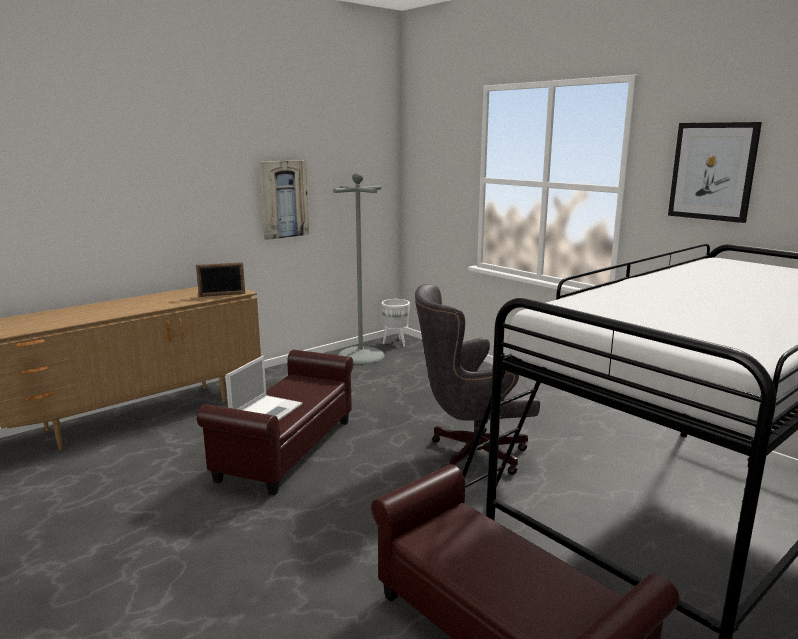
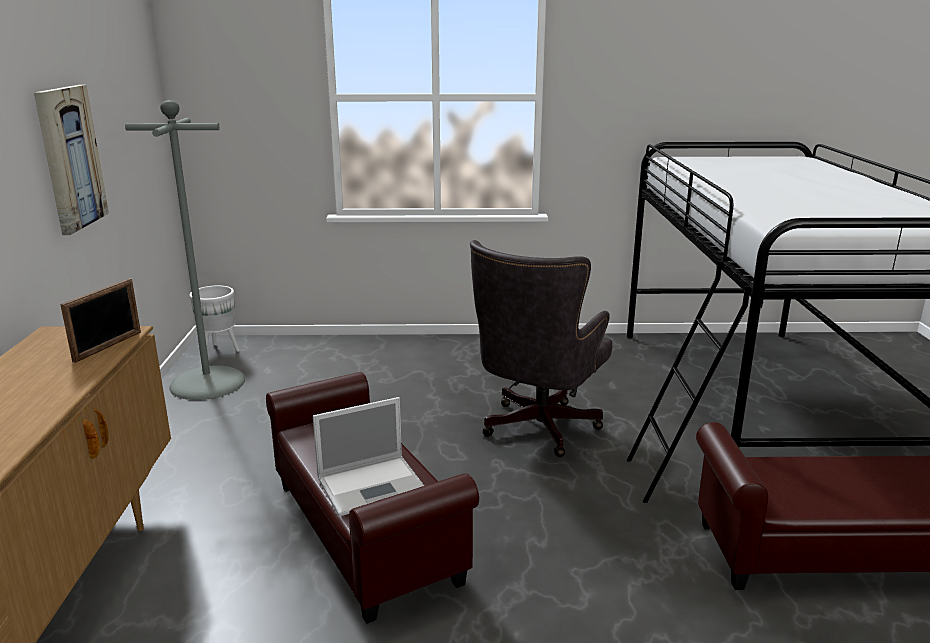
camera: 50 degrees left, 5 degrees up
(267, 411) = (373, 484): laptop -> laptop turned 90 degrees clockwise
(712, 171) = (636, 71): picture -> none

